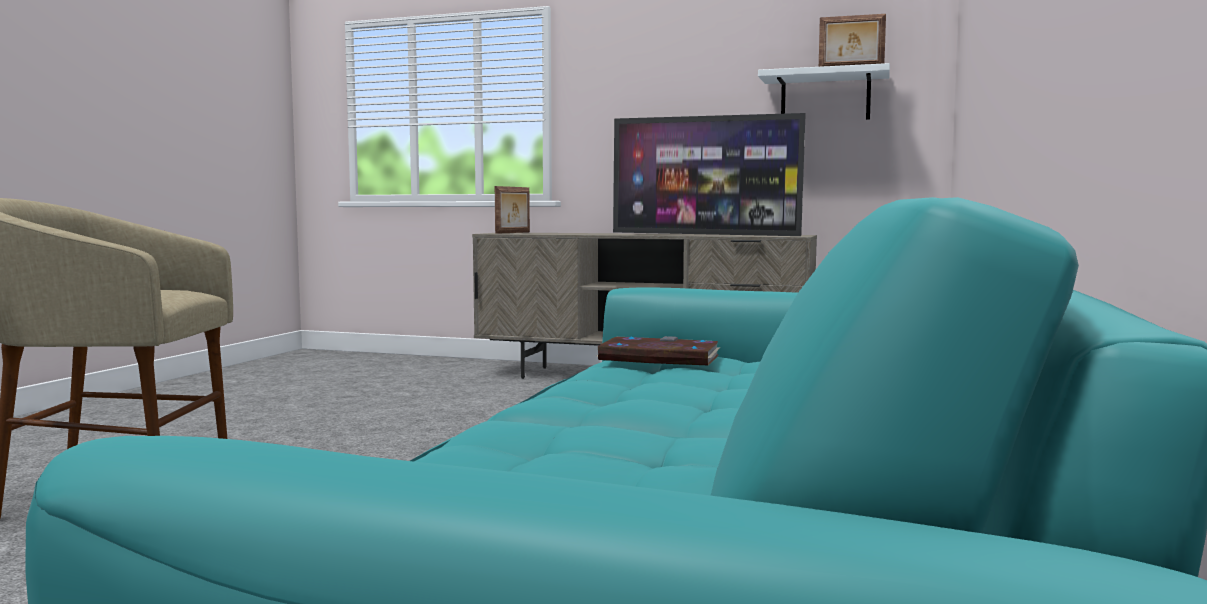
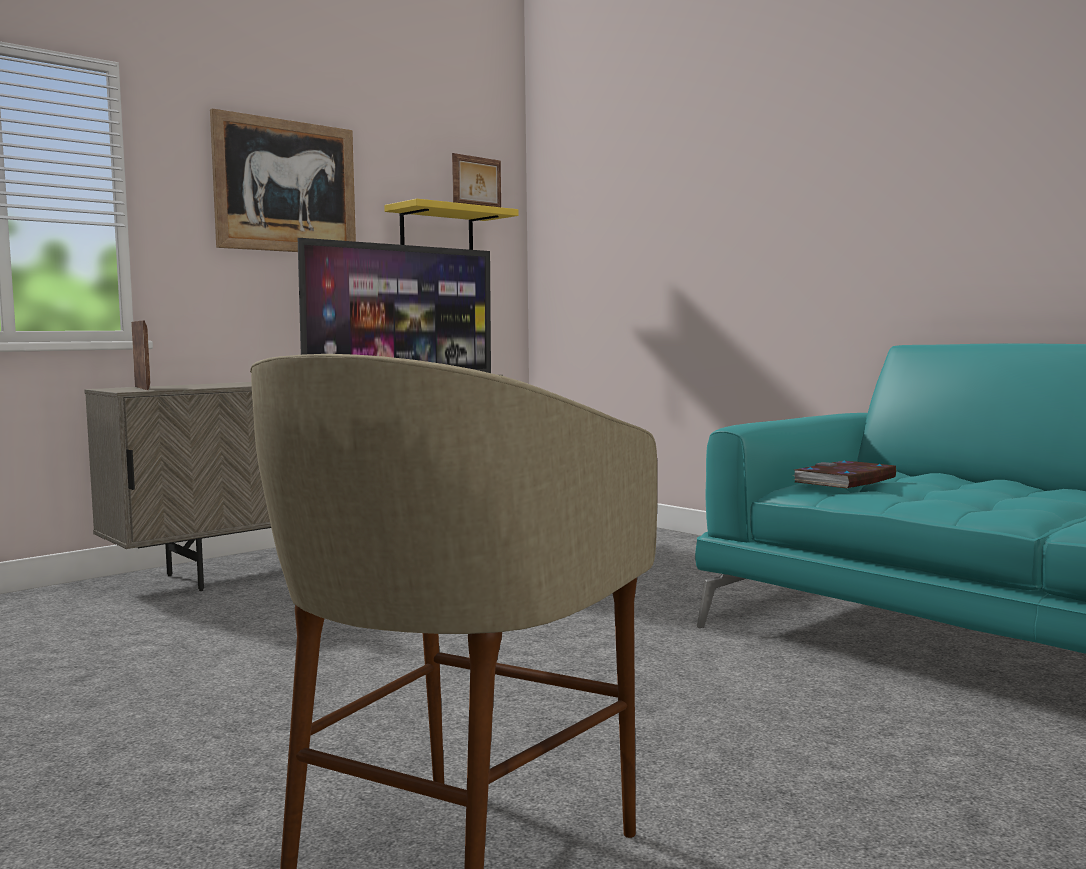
camera: 60 degrees left, 0 degrees up
(670, 74) = (286, 186): none -> picture
(825, 97) = (437, 233): white shelf -> yellow shelf

